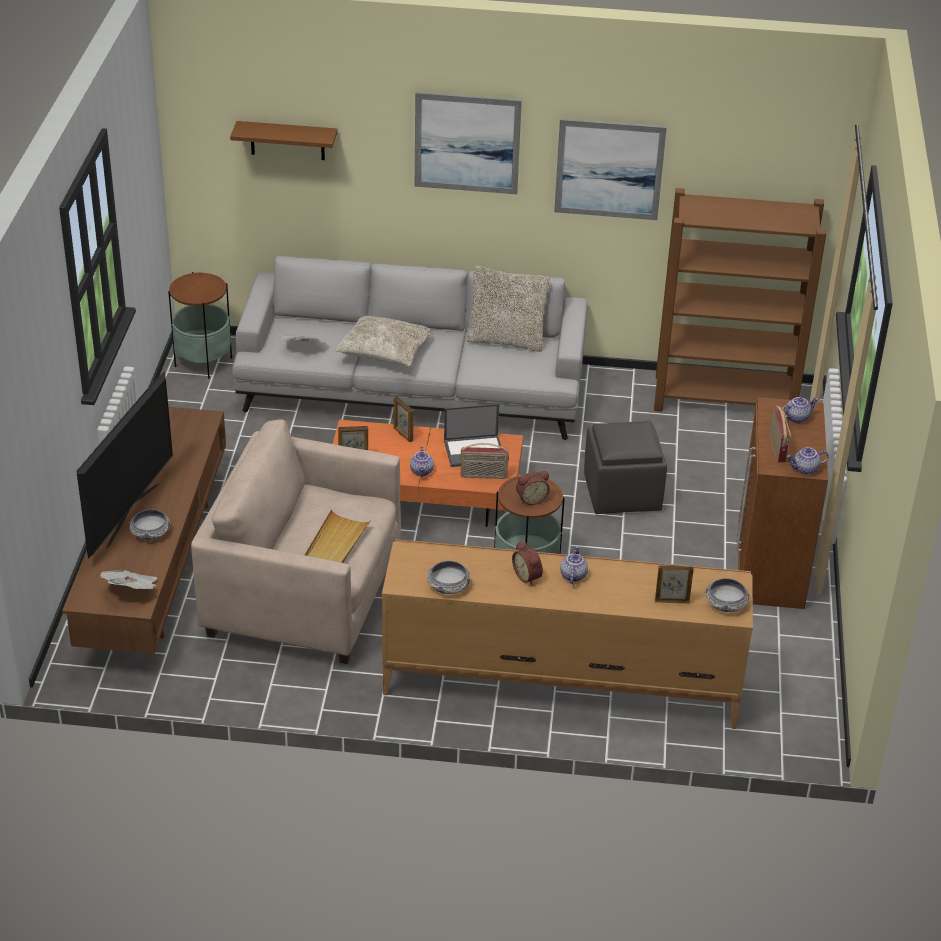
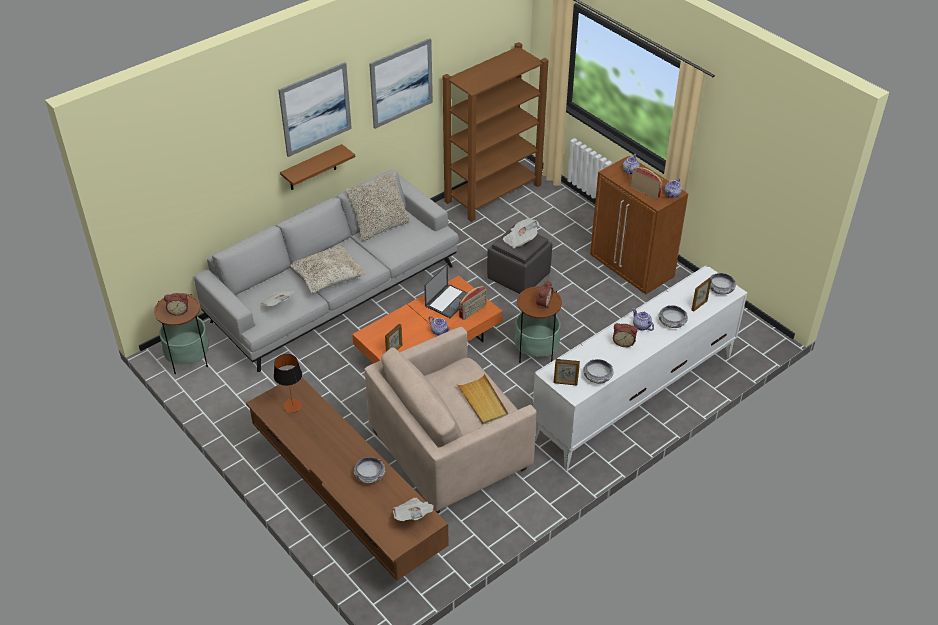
camera: 45 degrees left, 5 degrees up
(131, 515) = (342, 473): television -> none
(177, 433) = (292, 405): none -> table lamp
(196, 291) = (178, 311): none -> alarm clock
(287, 140) = (197, 169): brown shelf -> brown shelf (312, 168)
(403, 434) = (399, 318): picture frame -> picture frame (565, 383)
(559, 687) = (634, 398): brown cabinet -> white cabinet
(613, 594) = (672, 322): none -> bowl
(626, 437) = (520, 240): none -> newspaper

